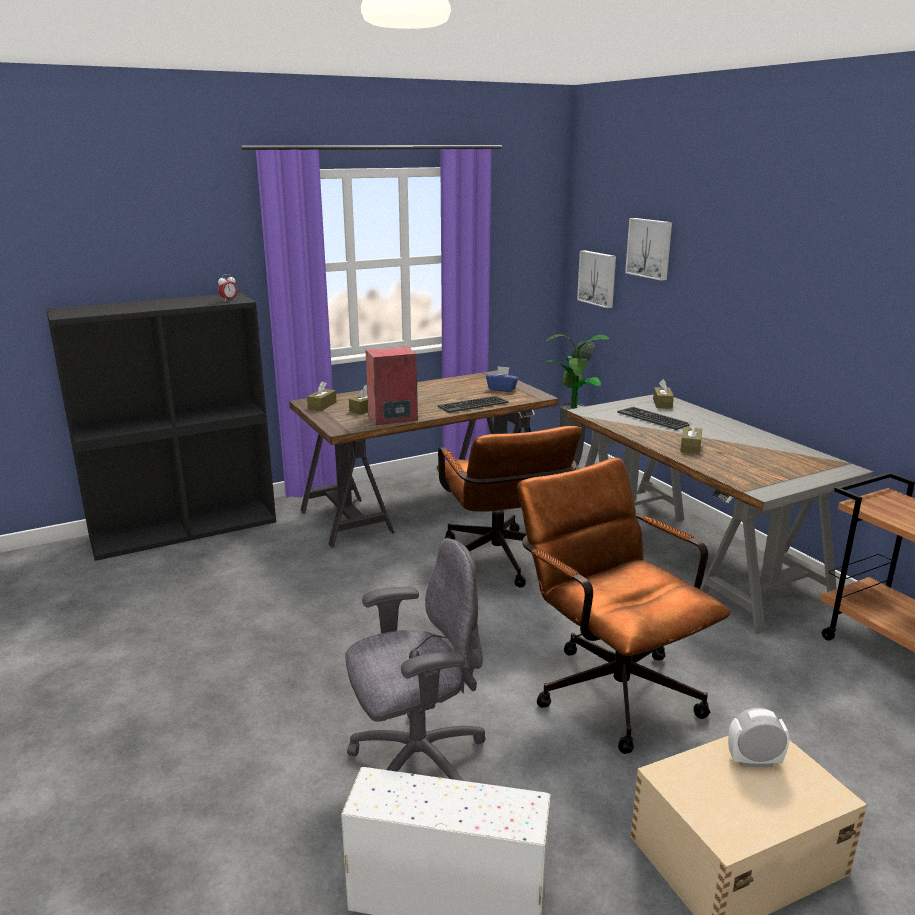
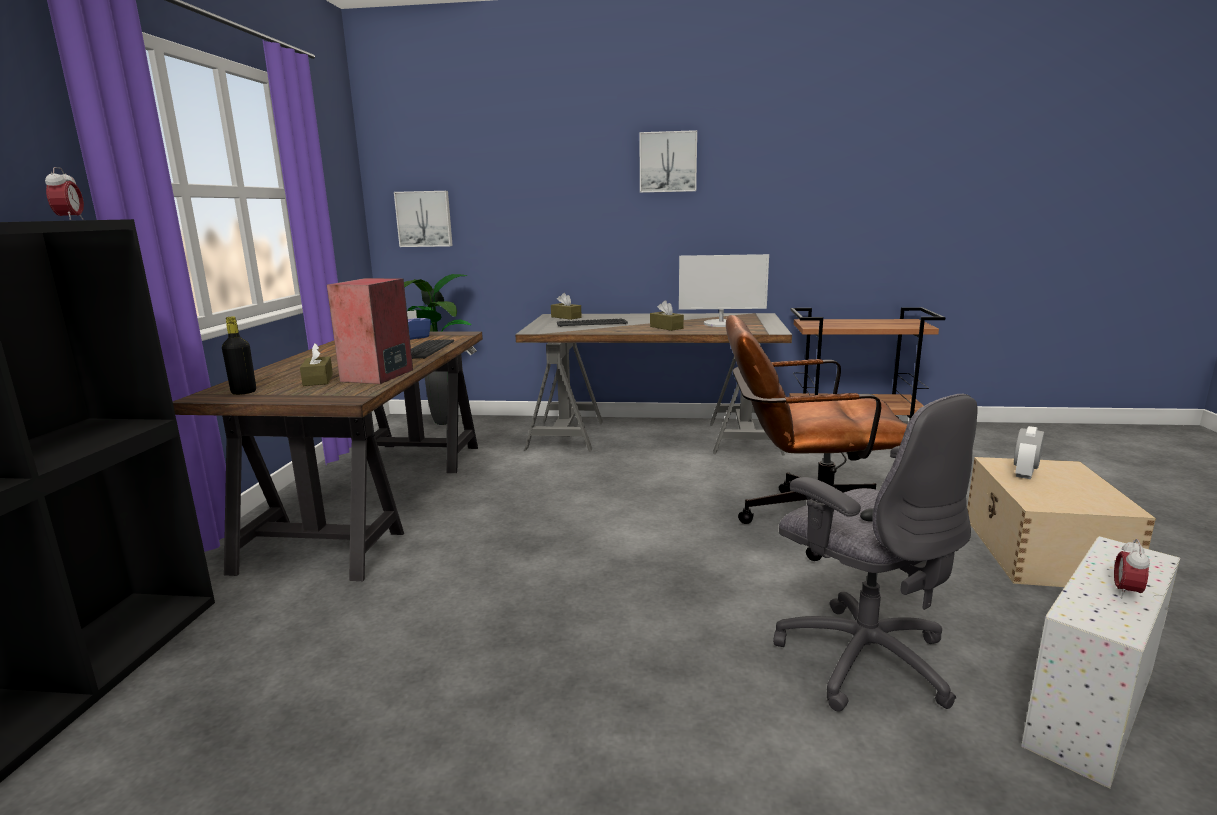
camera: 55 degrees left, 5 degrees down
(322, 405) = (244, 392): brown tissue box -> black bottle
(416, 762) = (862, 657): grey office chair -> grey office chair turned 135 degrees clockwise
(434, 807) = (1126, 592): none -> alarm clock
(501, 563) = (558, 502): brown office chair -> none
(650, 248) = (497, 175): picture -> picture (668, 162)
(753, 462) = (721, 324): none -> monitor

